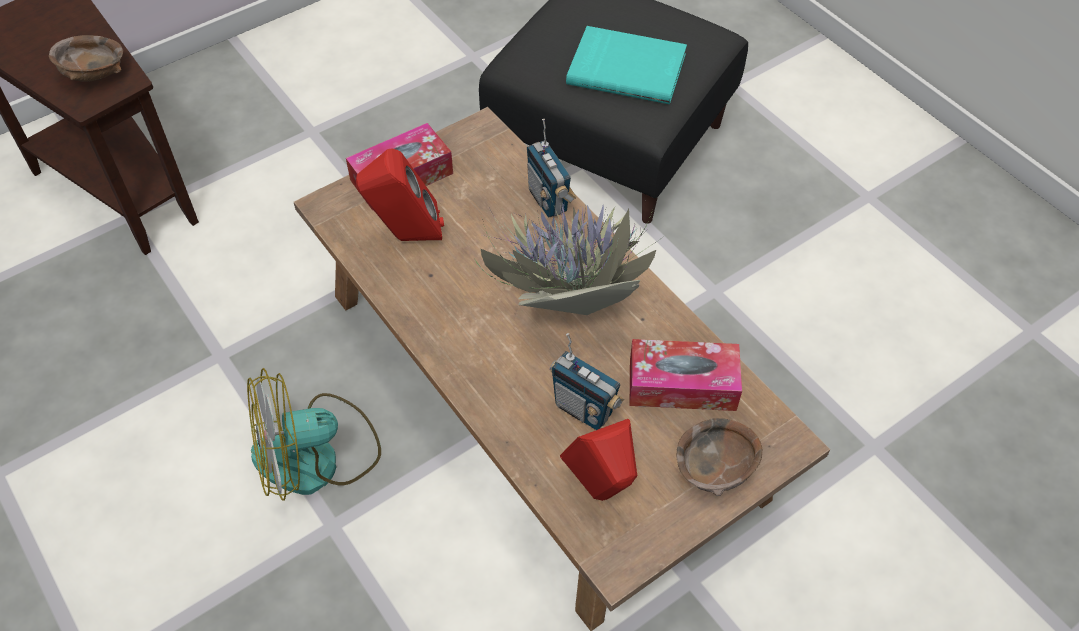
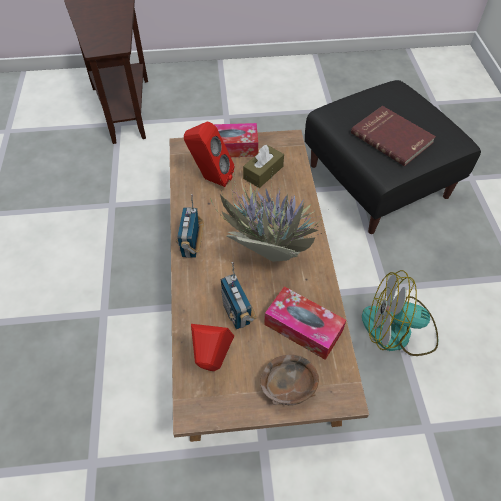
camera: 30 degrees right, 0 degrees up
(94, 74) = (108, 38): brown bowl -> none
(316, 457) = (120, 275): fan -> fan (398, 331)
(478, 194) = (263, 172): none -> brown tissue box
(549, 200) = (299, 191): radio -> radio (191, 246)
(627, 68) = (392, 137): turquoise book -> red book

